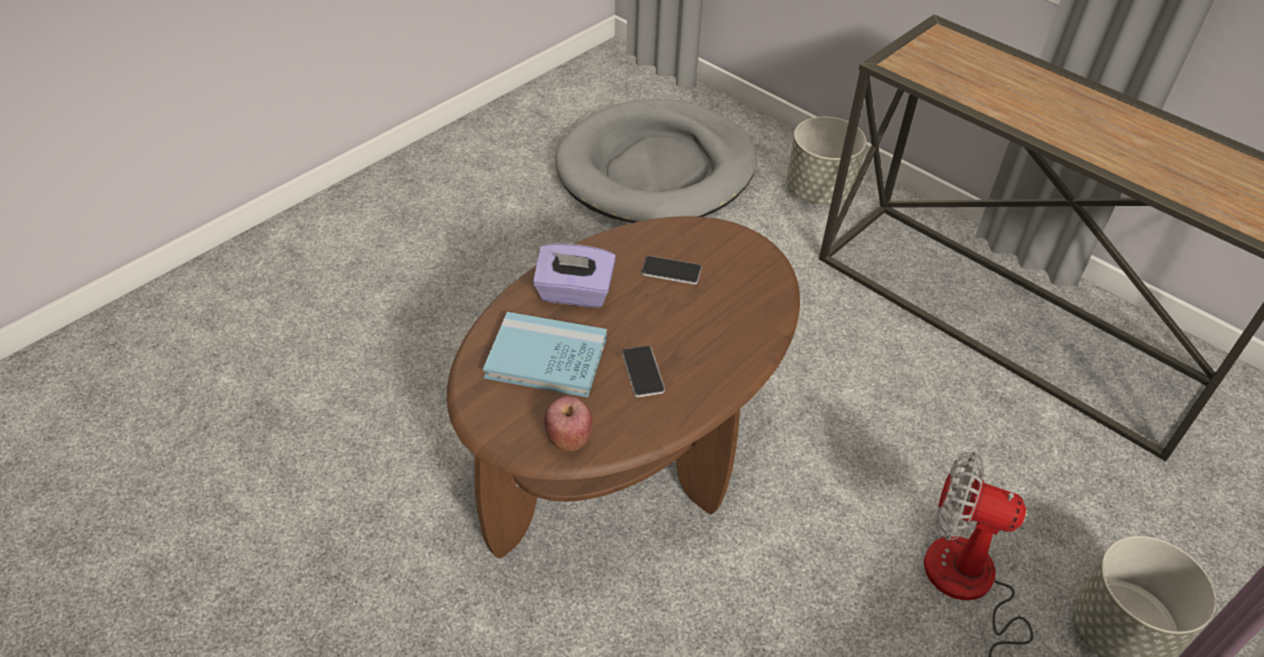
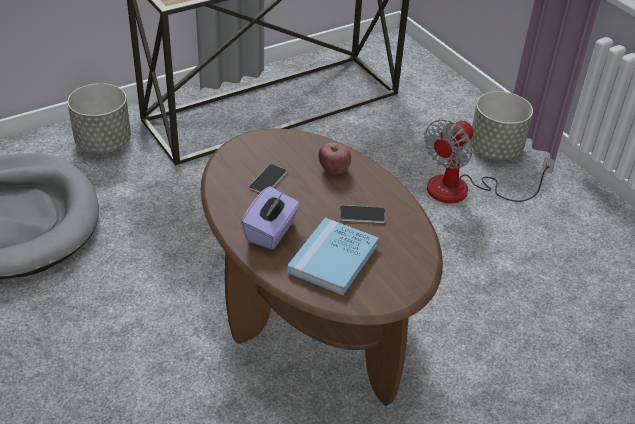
camera: 75 degrees left, 5 degrees down
(569, 438) = (412, 261): apple -> apple (334, 170)

